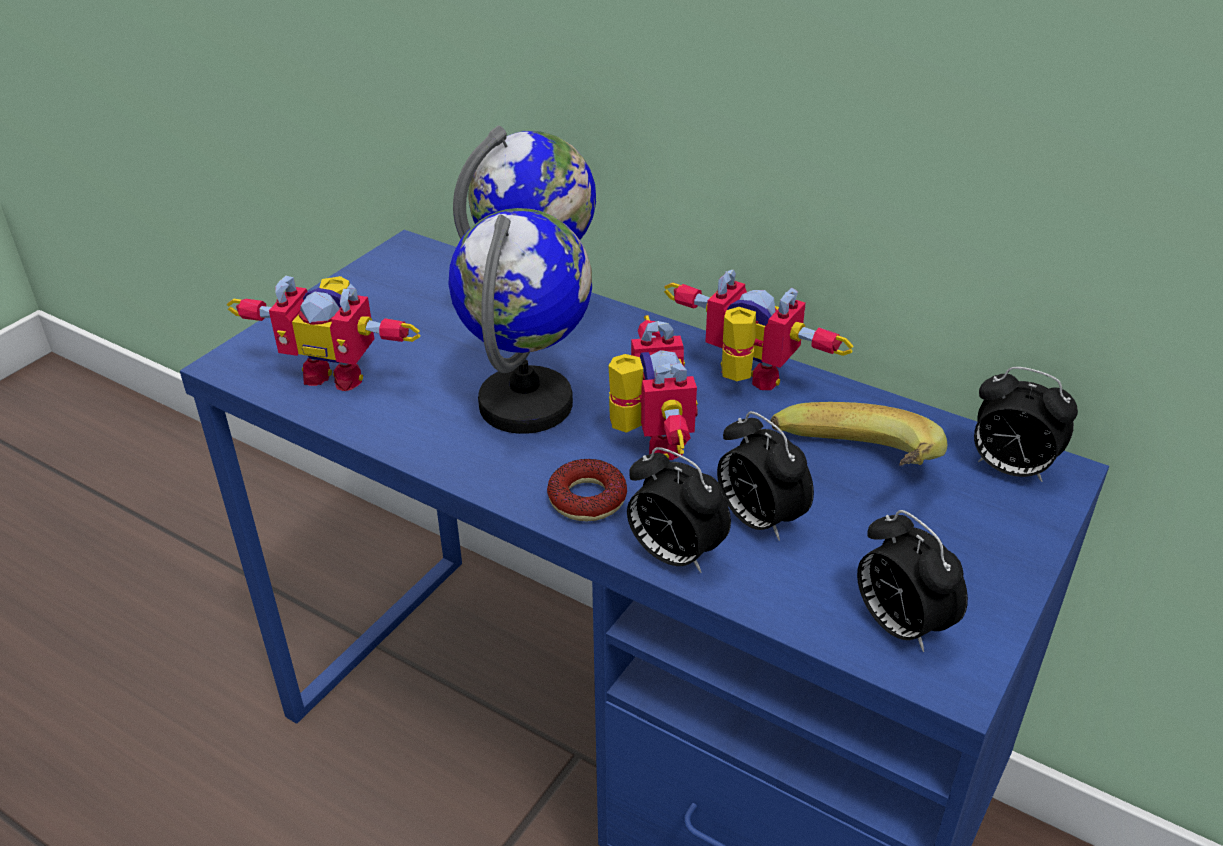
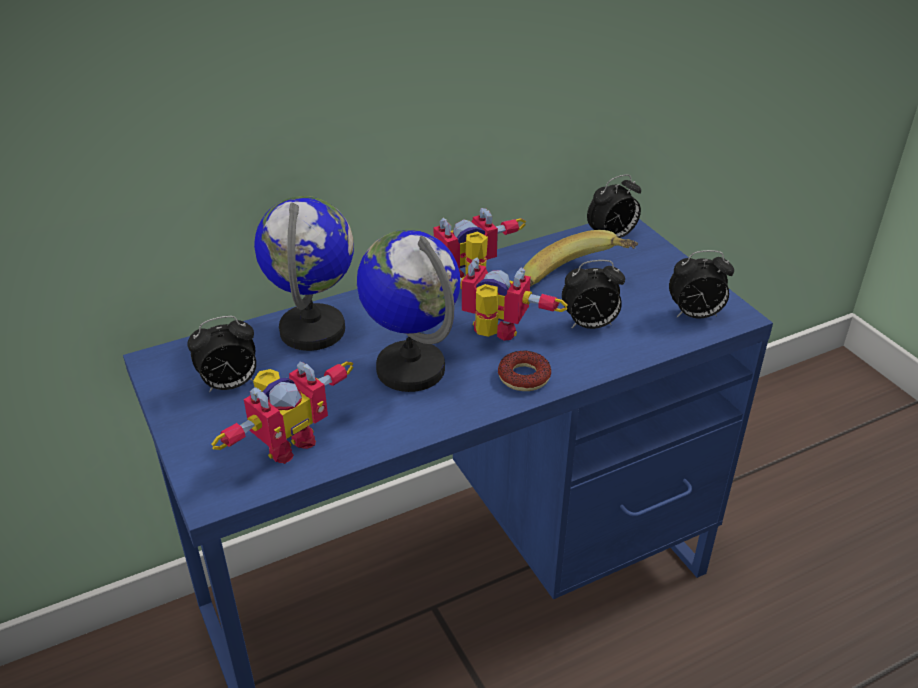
camera: 60 degrees left, 0 degrees up
(673, 555) = (595, 364): alarm clock -> alarm clock (230, 385)

